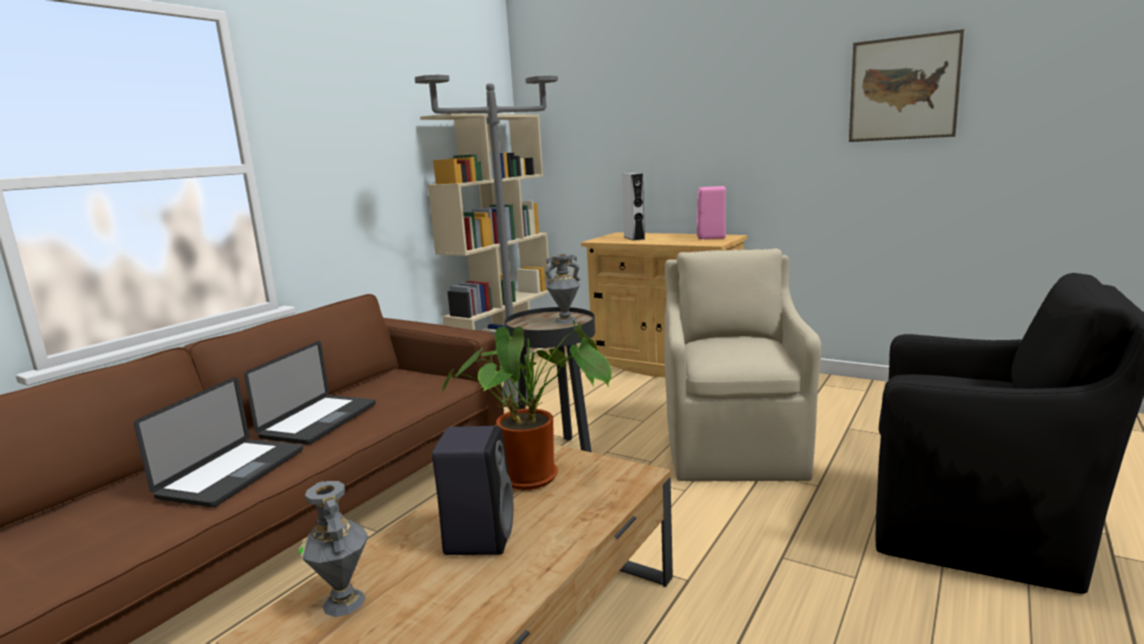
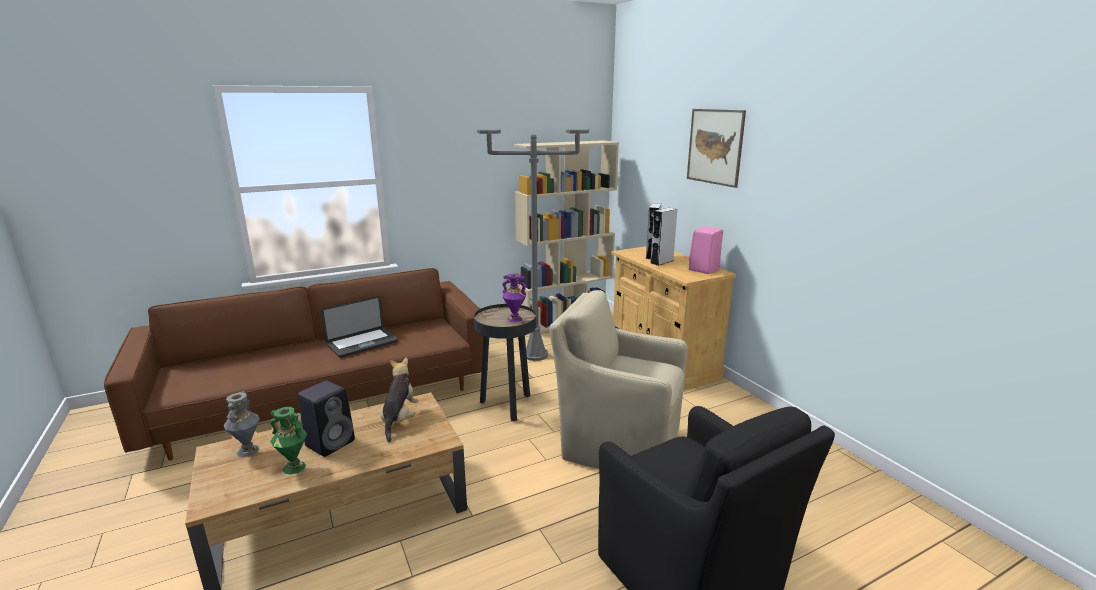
camera: 30 degrees right, 5 degrees up
(233, 473) = (294, 363): laptop -> none
(473, 586) = (294, 467): none -> green vase
(536, 476) = (399, 419): potted plant -> plush toy
(565, 321) = (514, 319): grey vase -> purple vase
(656, 239) = (661, 262): none -> grey speaker
(734, 448) = (617, 443): beige armchair -> beige armchair turned 105 degrees counterclockwise
(903, 88) = (866, 177): picture -> picture (715, 147)

